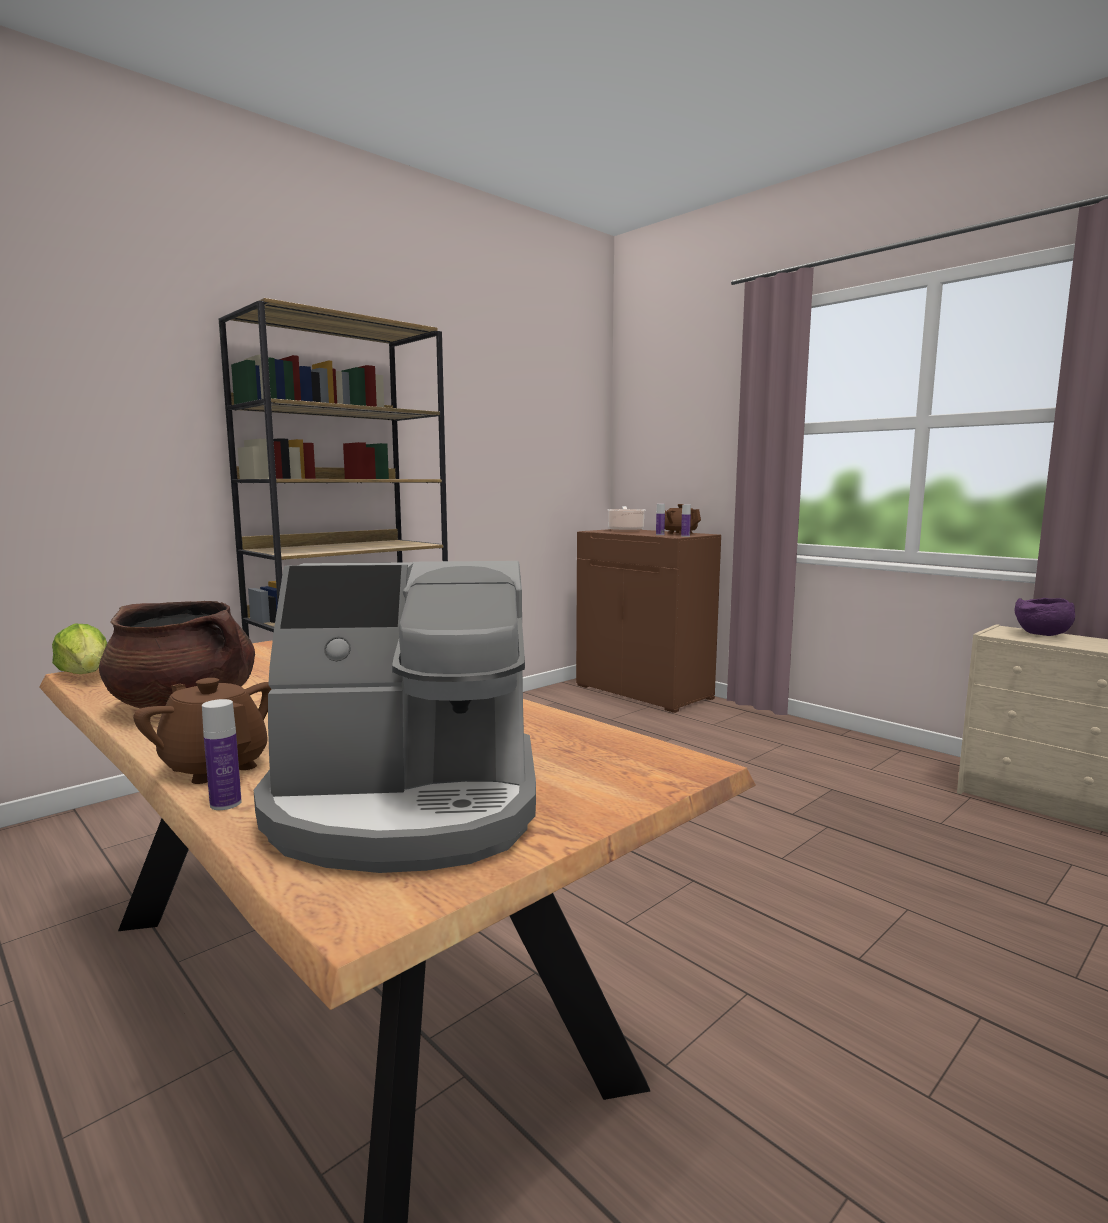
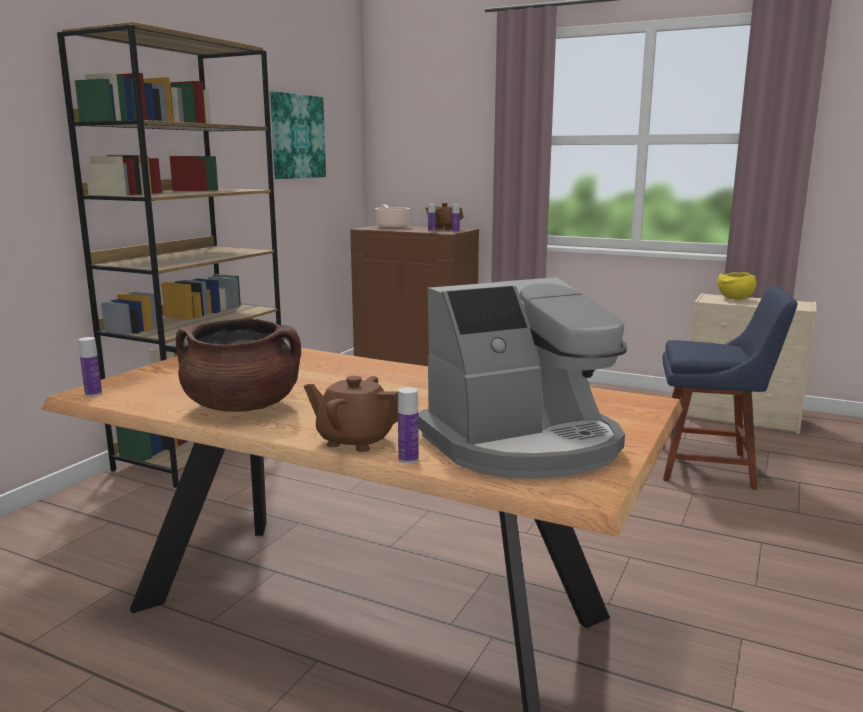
camera: 20 degrees left, 5 degrees up
(85, 676) = (93, 394): lettuce -> bottle
(516, 430) = (297, 136): none -> picture
(959, 874) = (711, 467): none -> blue chair
(1041, 635) = (734, 299): purple bowl -> yellow bowl

